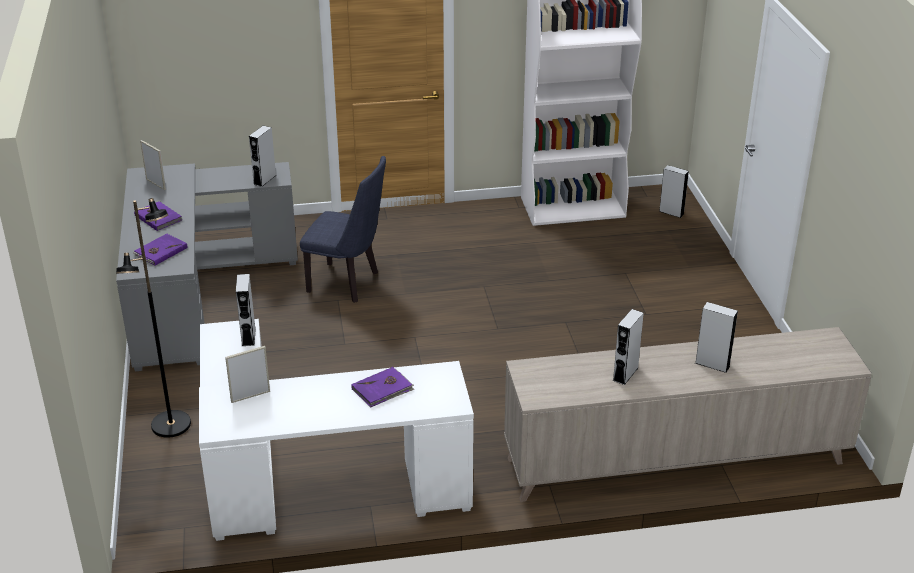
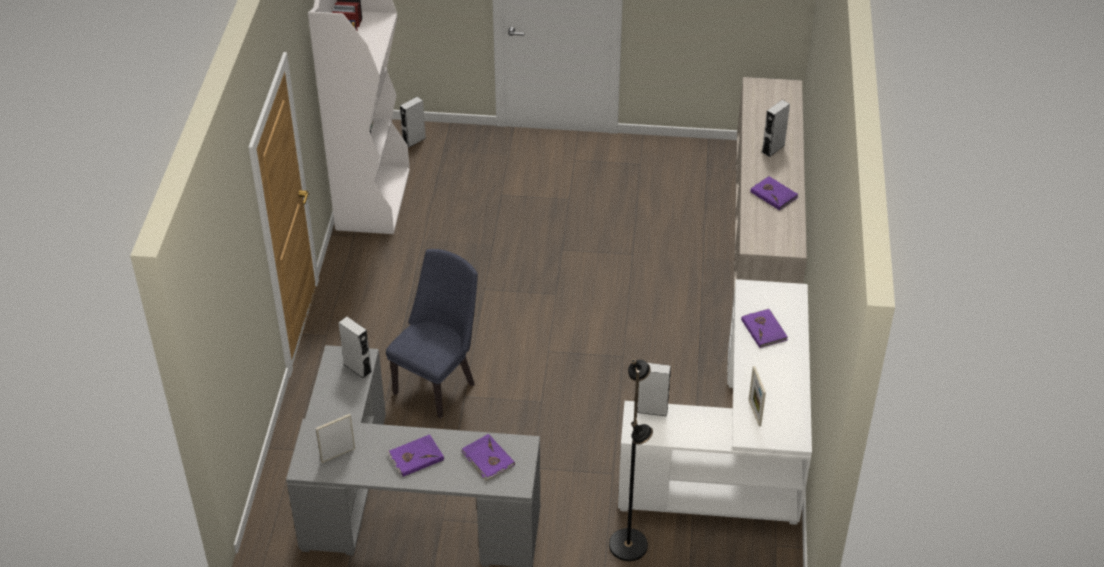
camera: 75 degrees left, 10 degrees up
(625, 374) = (774, 194): grey speaker -> purple book

